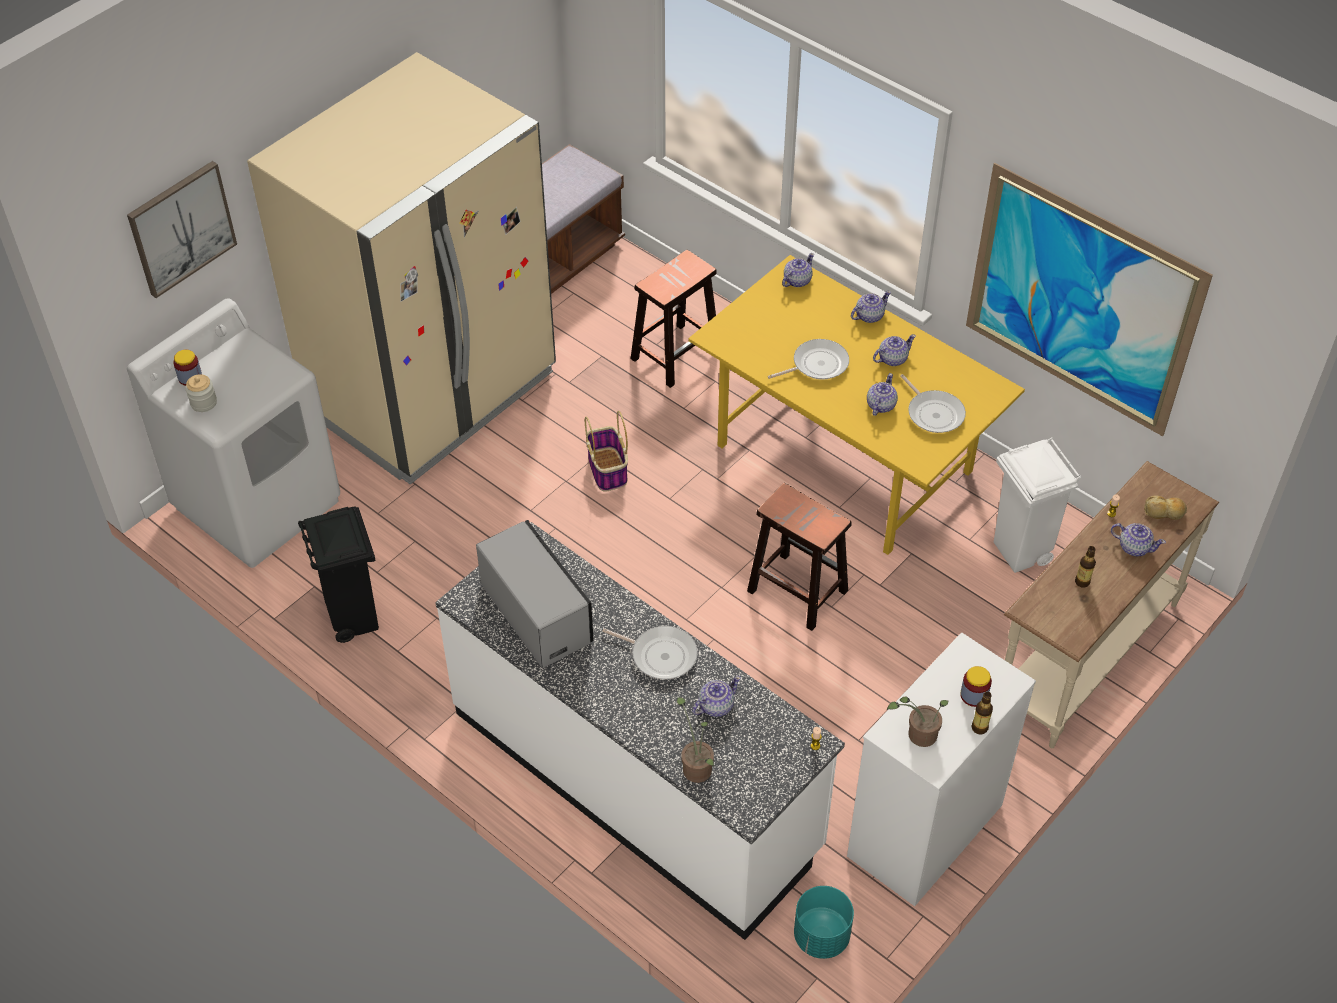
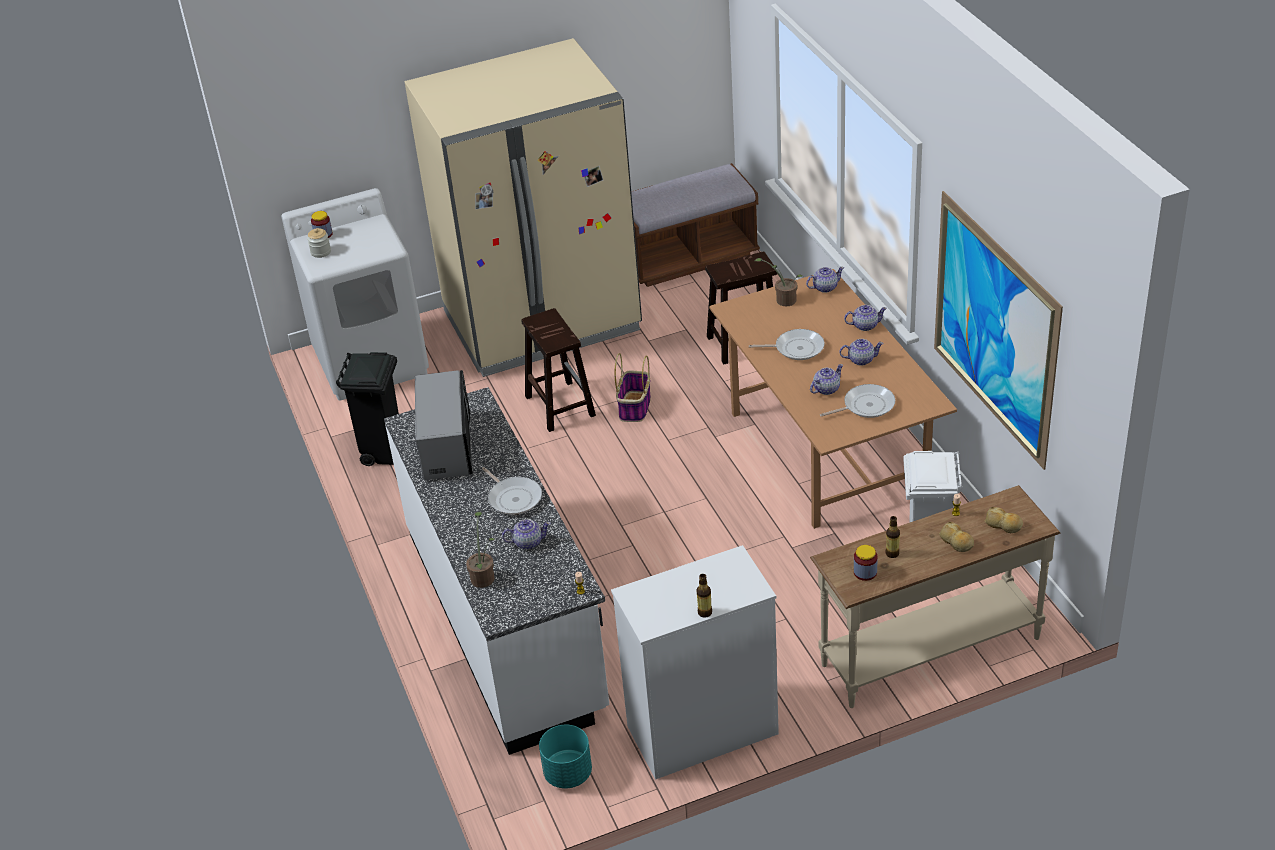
camera: 30 degrees right, 10 degrees down
(181, 228) = (344, 120): picture -> none
(796, 590) = (721, 531): brown stool -> brown stool (559, 405)
(842, 458) = (825, 450): yellow dining table -> brown dining table
(918, 734) = (653, 601): potted plant -> potted plant (783, 299)
(933, 413) = (866, 406): frying pan -> frying pan turned 105 degrees counterclockwise
(974, 695) = (718, 589): jar -> jar (865, 572)
(1134, 547) = (956, 542): teapot -> bread

